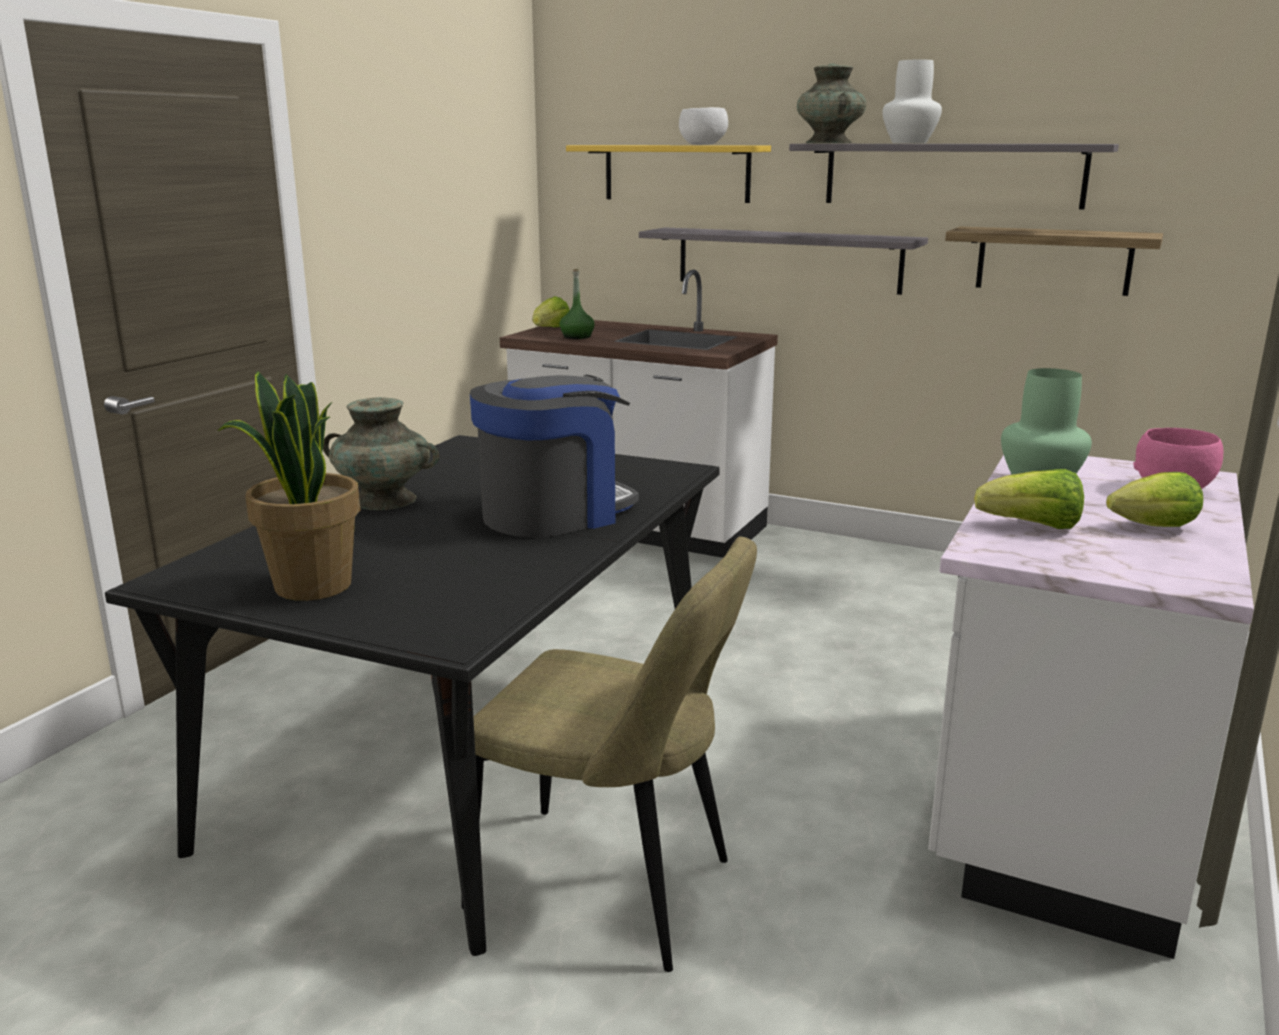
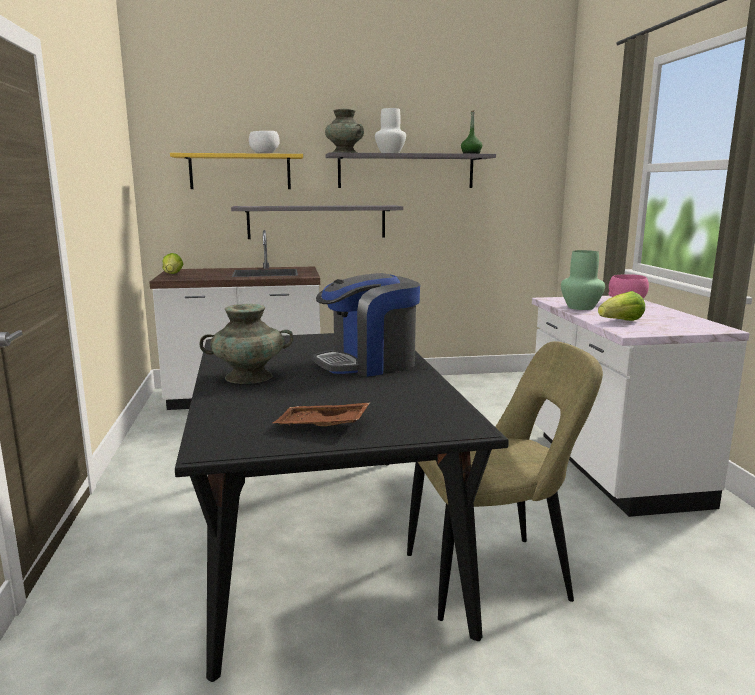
camera: 35 degrees left, 5 degrees down
(311, 586) = (322, 426): potted plant -> brown tray
(554, 513) = (368, 363): coffee machine -> coffee machine turned 135 degrees counterclockwise
(577, 337) = (202, 276): green bottle -> green bottle (471, 153)
(1053, 260) = (460, 214): shelf -> none
(1148, 527) = (655, 315): lettuce -> none

